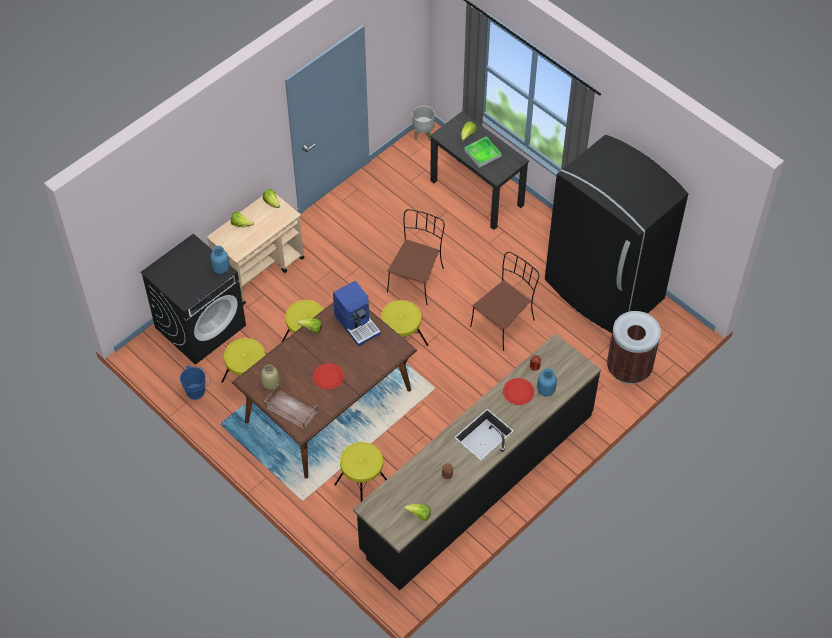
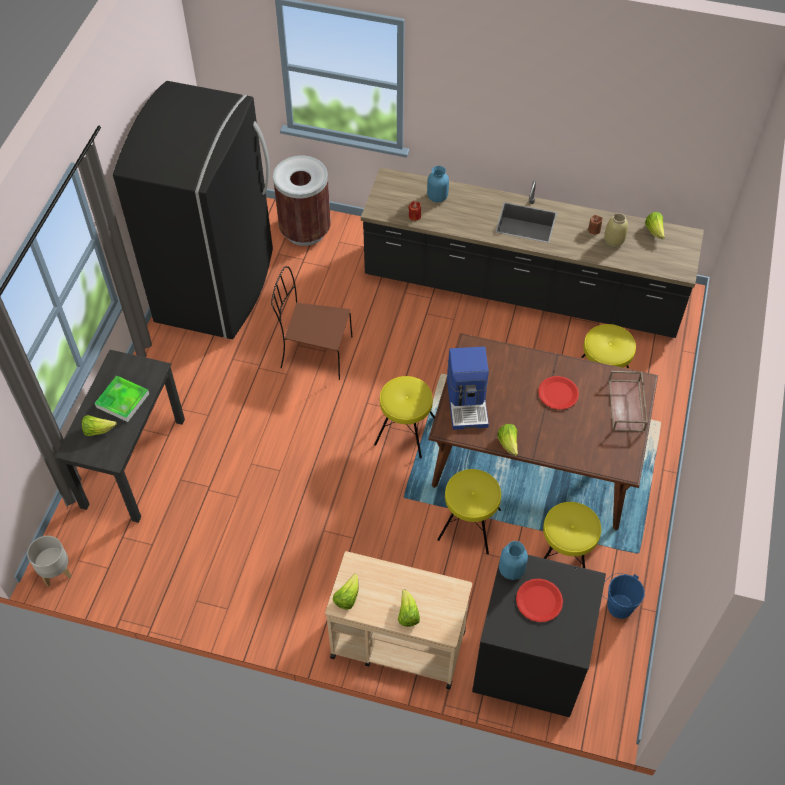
camera: 120 degrees left, 0 degrees up
(270, 384) = (611, 444): beige vase -> beige vase (614, 240)
(357, 324) = (468, 402): coffee machine -> coffee machine turned 150 degrees clockwise
(416, 279) = (306, 461): brown chair -> none
(518, 392) = (456, 216): red plate -> red plate (539, 601)

